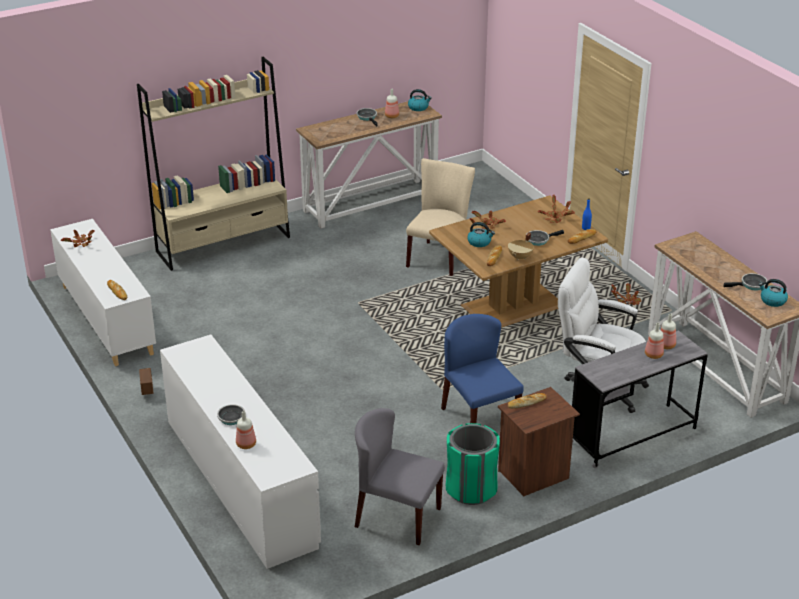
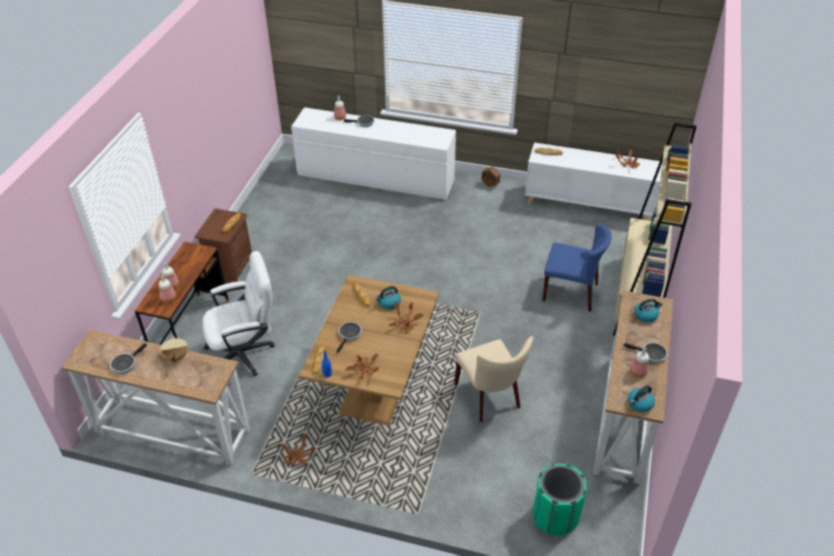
camera: 135 degrees right, 10 degrees up
(397, 517) = (278, 207): grey chair -> none
(471, 489) = (257, 241): green trash can -> green trash can (555, 516)
(479, 418) = (298, 282): blue chair -> blue chair (571, 292)
(520, 257) = (343, 308): beige cooking pot -> beige cooking pot (175, 357)
(632, 436) = (192, 331): grey desk -> brown desk
(772, 301) = (98, 357): kettle -> kettle (646, 315)

